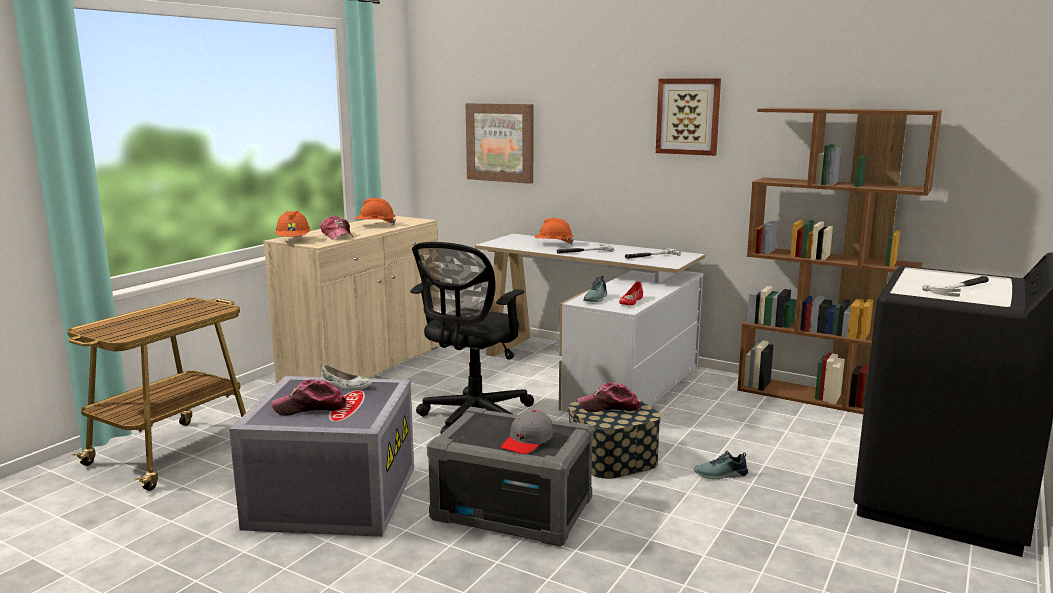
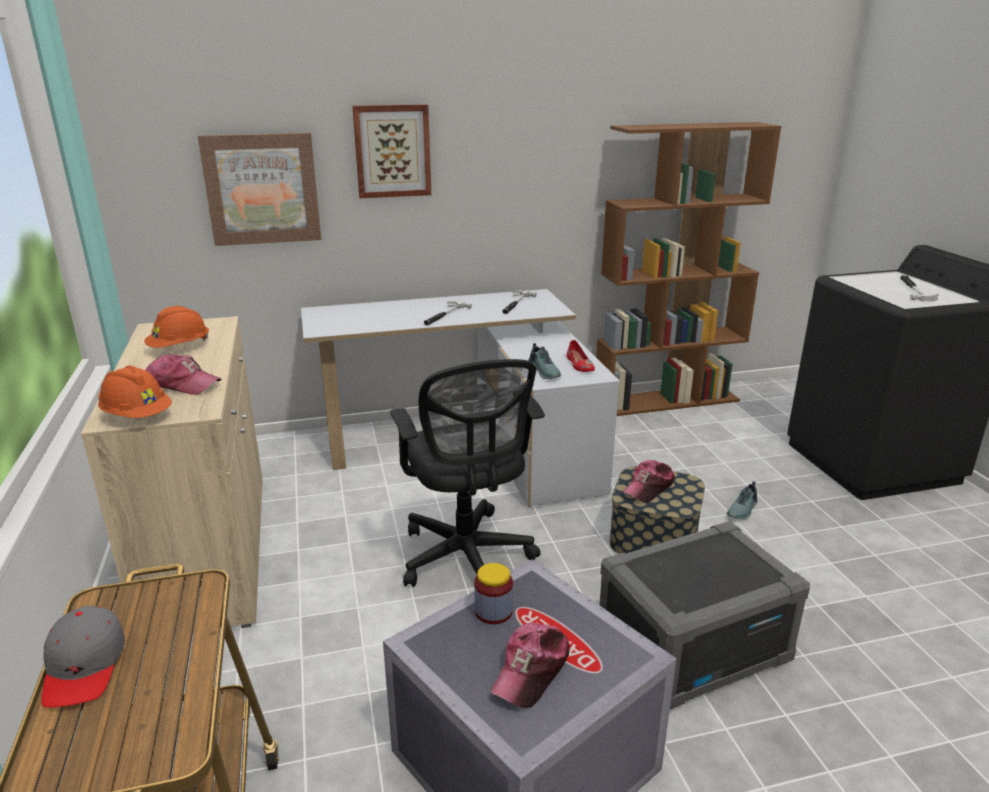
camera: 45 degrees left, 10 degrees up
(345, 386) = (493, 611): white shoe -> jar
(527, 441) = (733, 571): grey cap -> grey cap (84, 666)
(553, 244) = (388, 313): orange hard hat -> none
(688, 116) = (520, 139): picture -> picture (392, 151)

